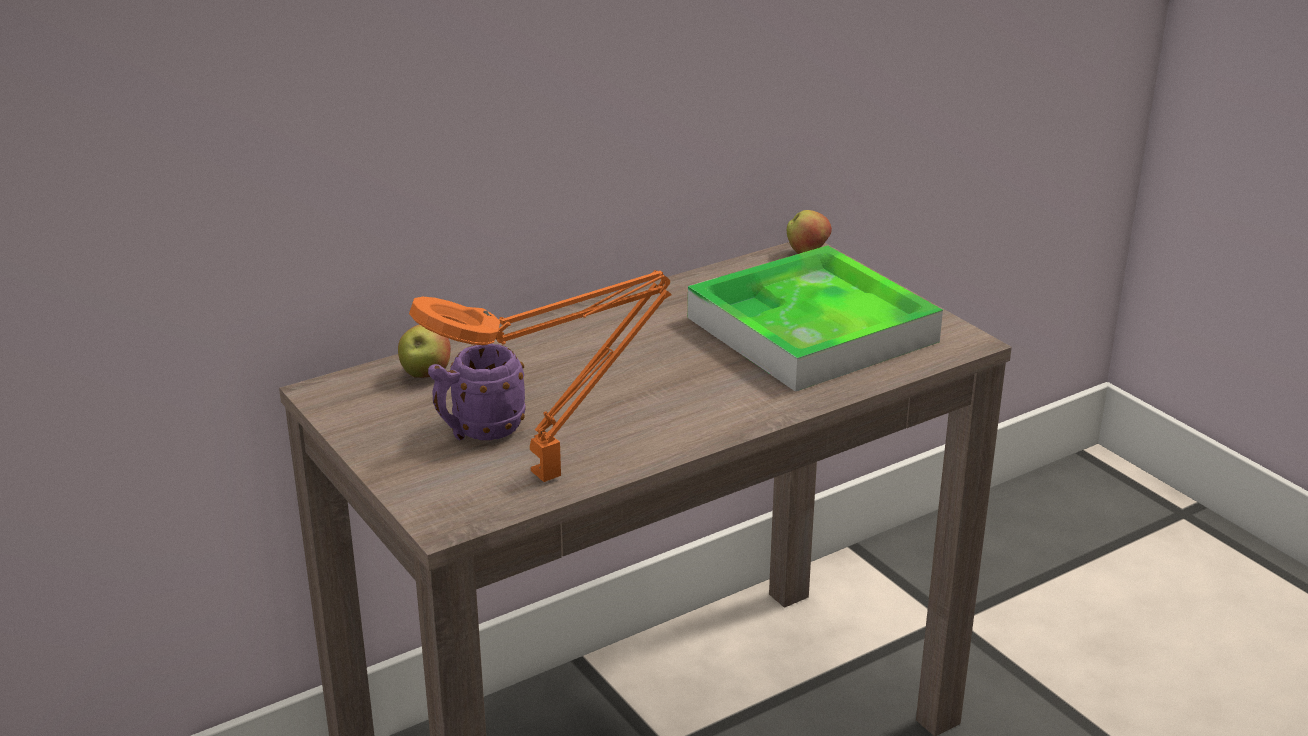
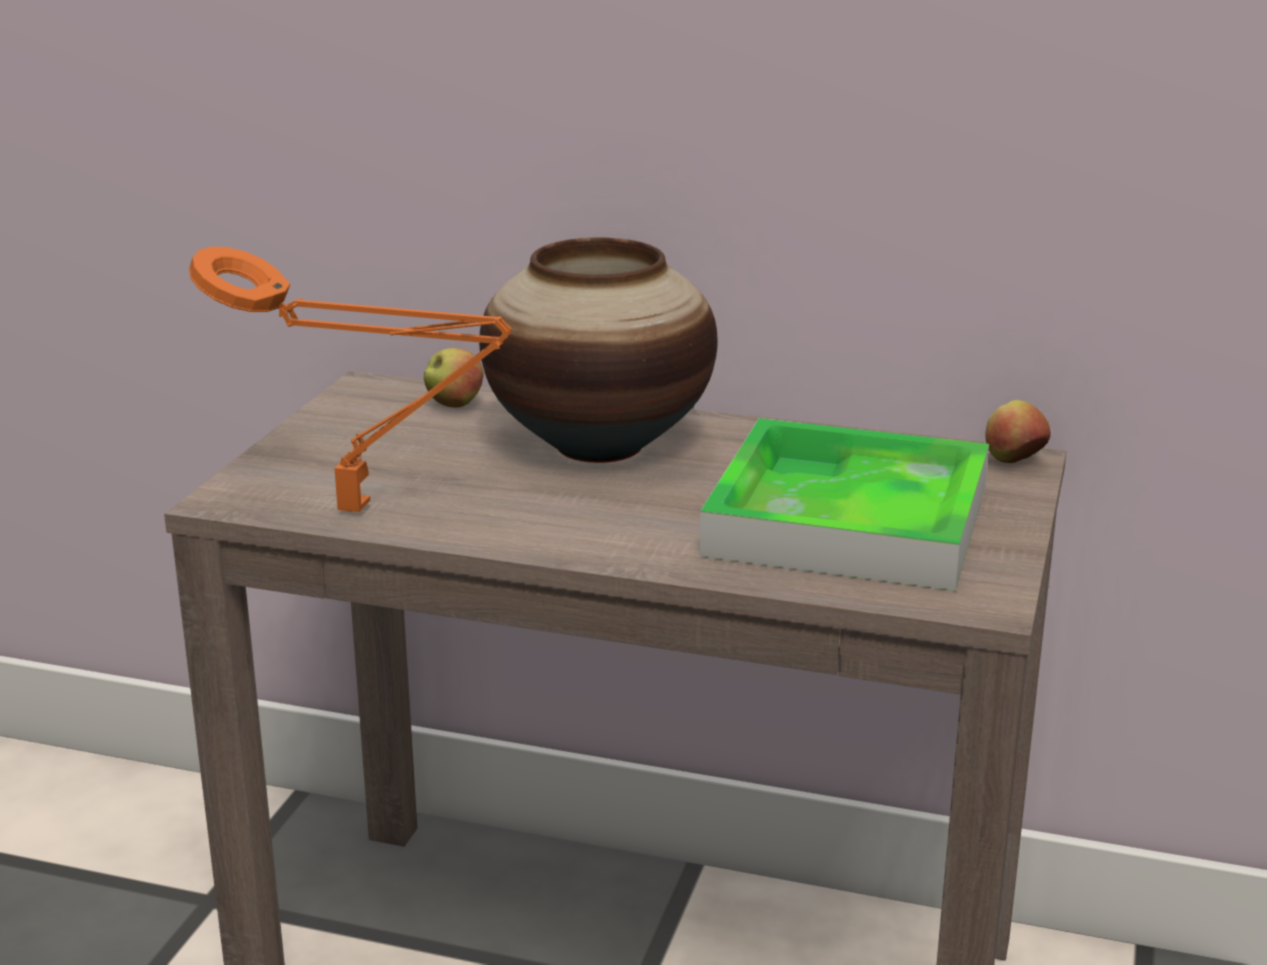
camera: 50 degrees right, 5 degrees down
(478, 431) = (390, 458): purple mug -> none
(582, 355) = (598, 446): none -> vase

